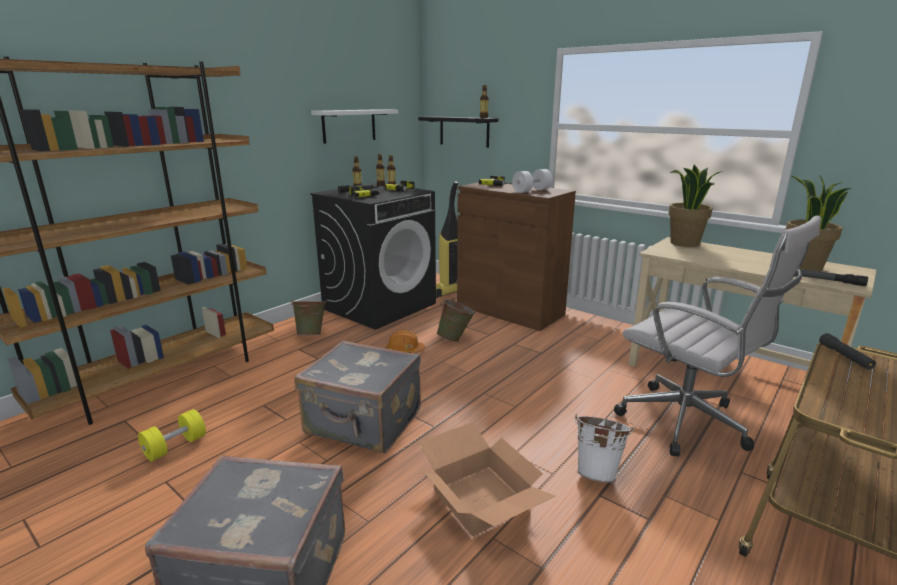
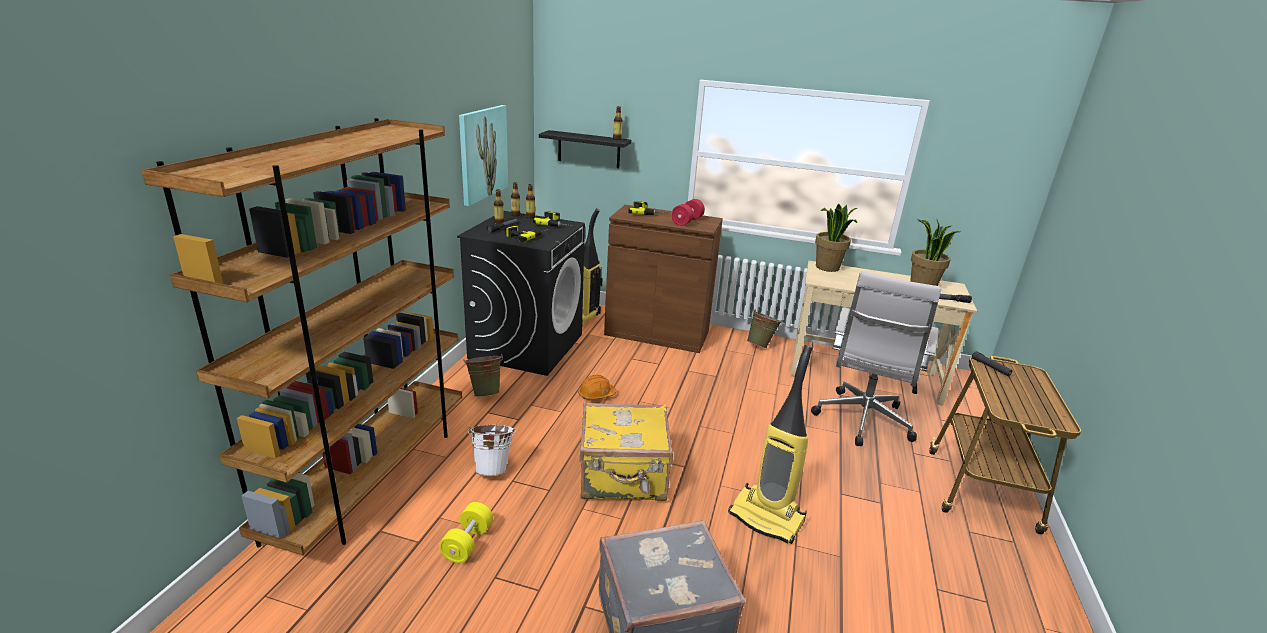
camera: 25 degrees left, 5 degrees up
(349, 125) = (483, 153): white shelf -> picture
(363, 423) = (623, 477): grey suitcase -> yellow suitcase
(456, 339) = (633, 374): green bucket -> green bucket (761, 345)
(483, 498) = (767, 518): cardboard box -> vacuum cleaner
(531, 191) = (687, 221): white dumbbell -> red dumbbell
(597, 472) = (828, 476): white bucket -> white bucket (493, 468)
(689, 424) = (862, 422): white office chair -> white office chair turned 90 degrees clockwise

